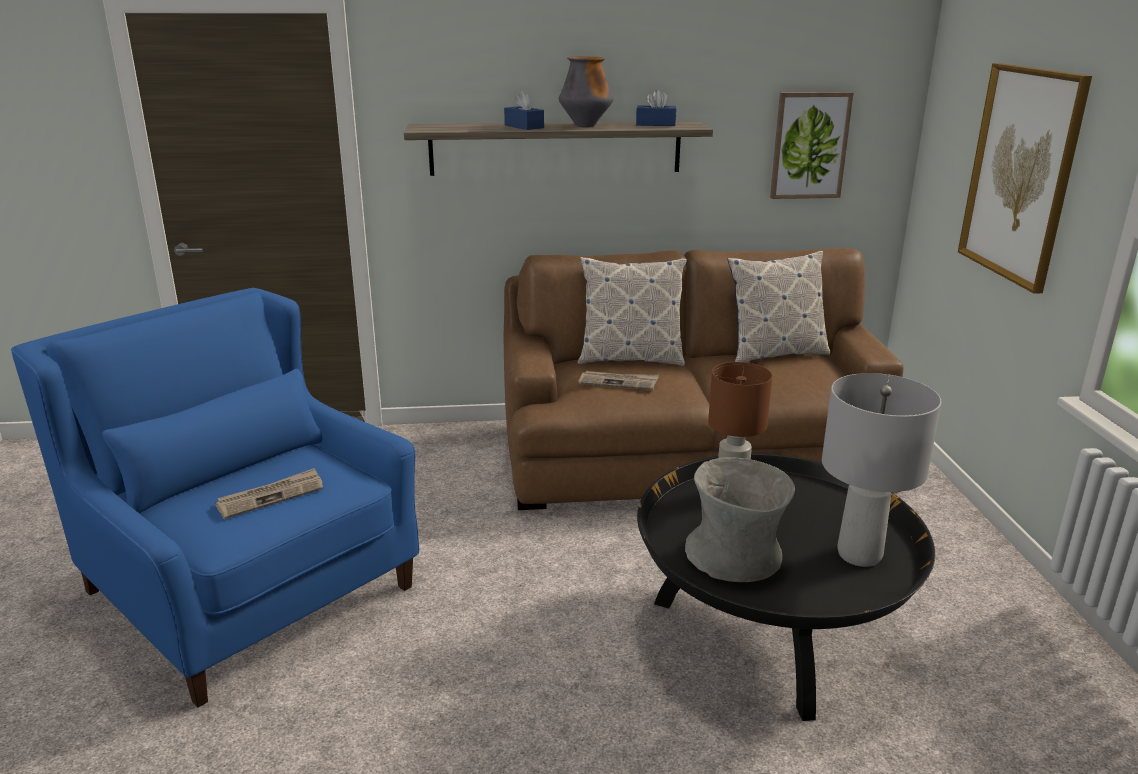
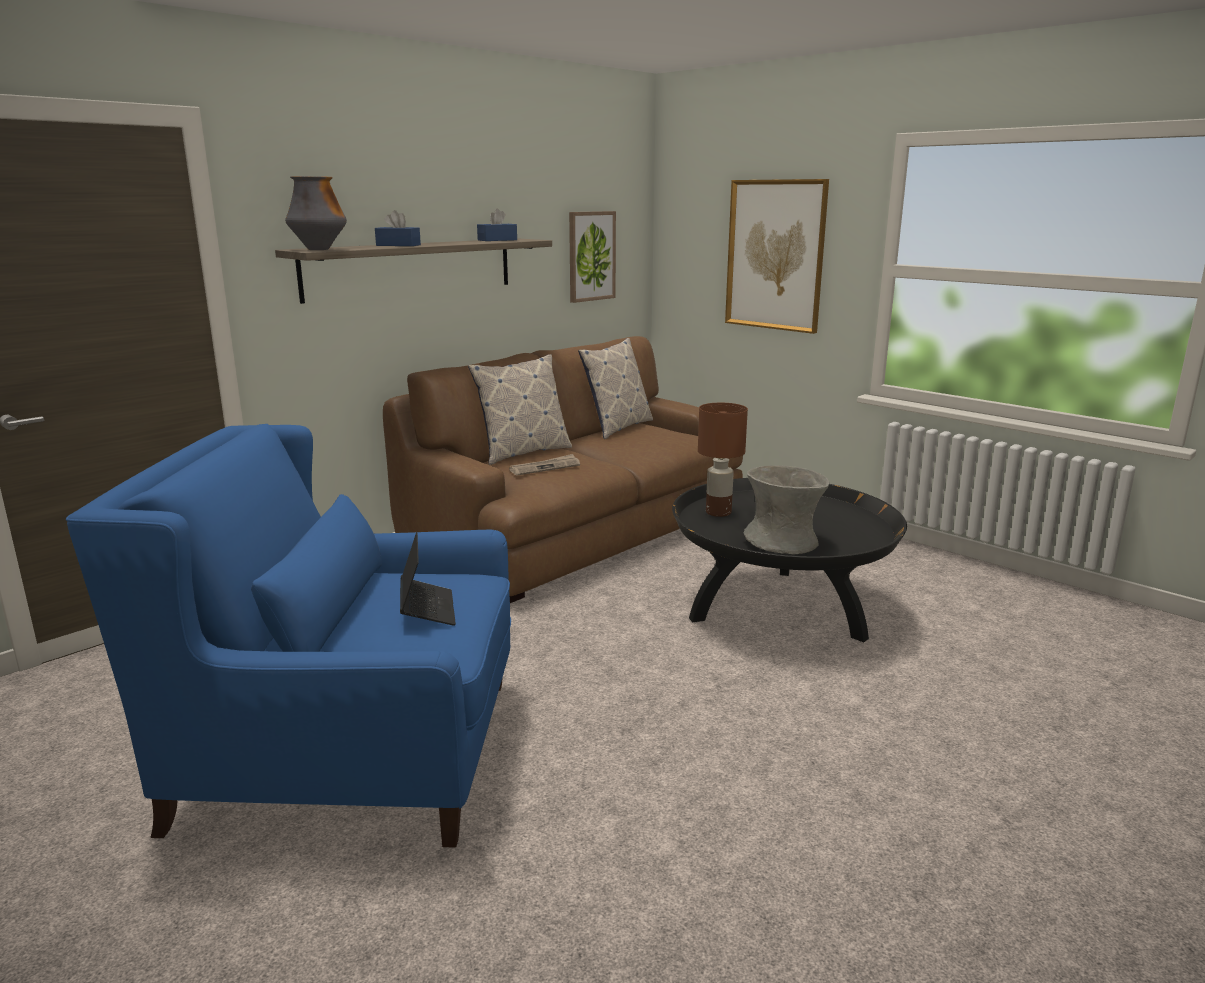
camera: 40 degrees left, 5 degrees down
(271, 496) = (427, 609): newspaper -> laptop
(585, 126) = (448, 243): vase -> vase (319, 249)
(860, 554) = (839, 518): grey table lamp -> none

